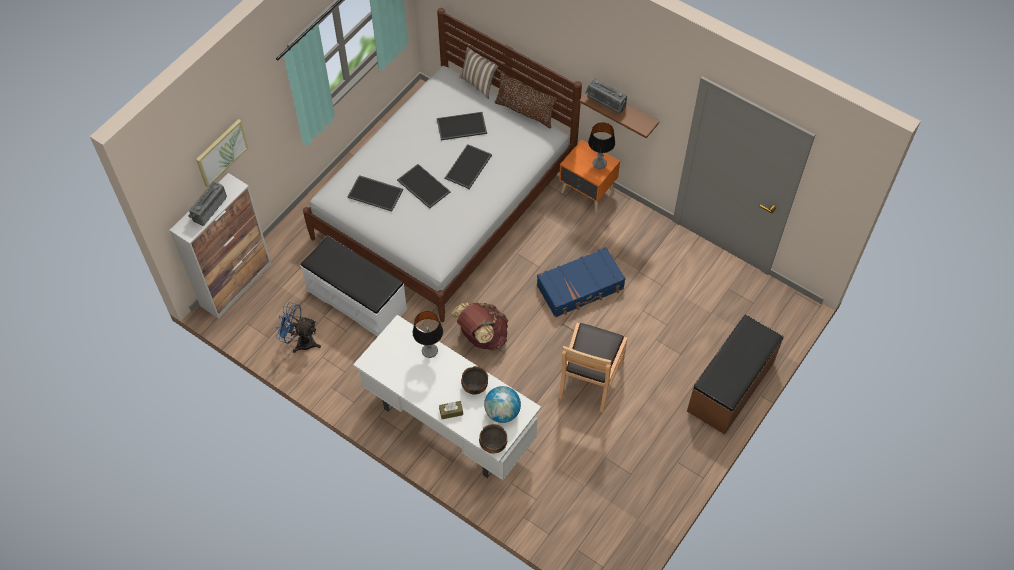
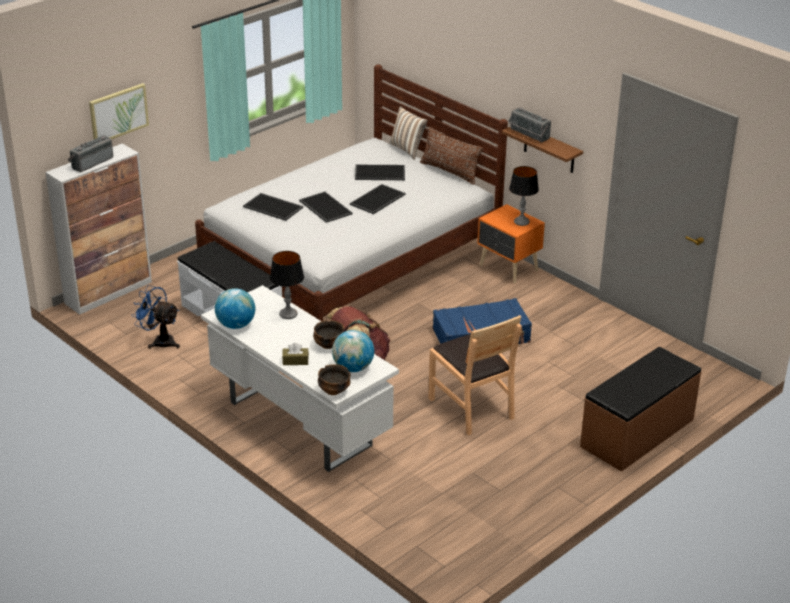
camera: 10 degrees right, 25 degrees down
(387, 373) = (236, 325): none -> globe
(589, 379) = (472, 408): brown chair -> brown chair turned 60 degrees counterclockwise

